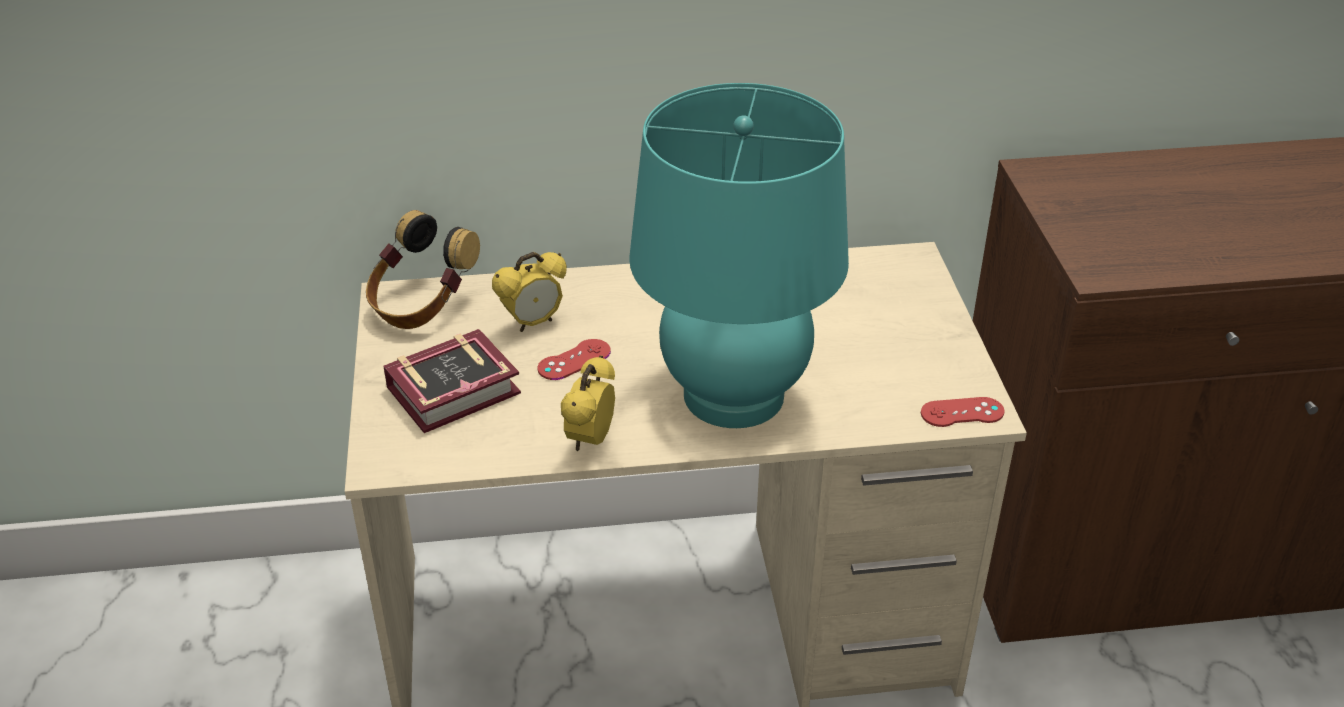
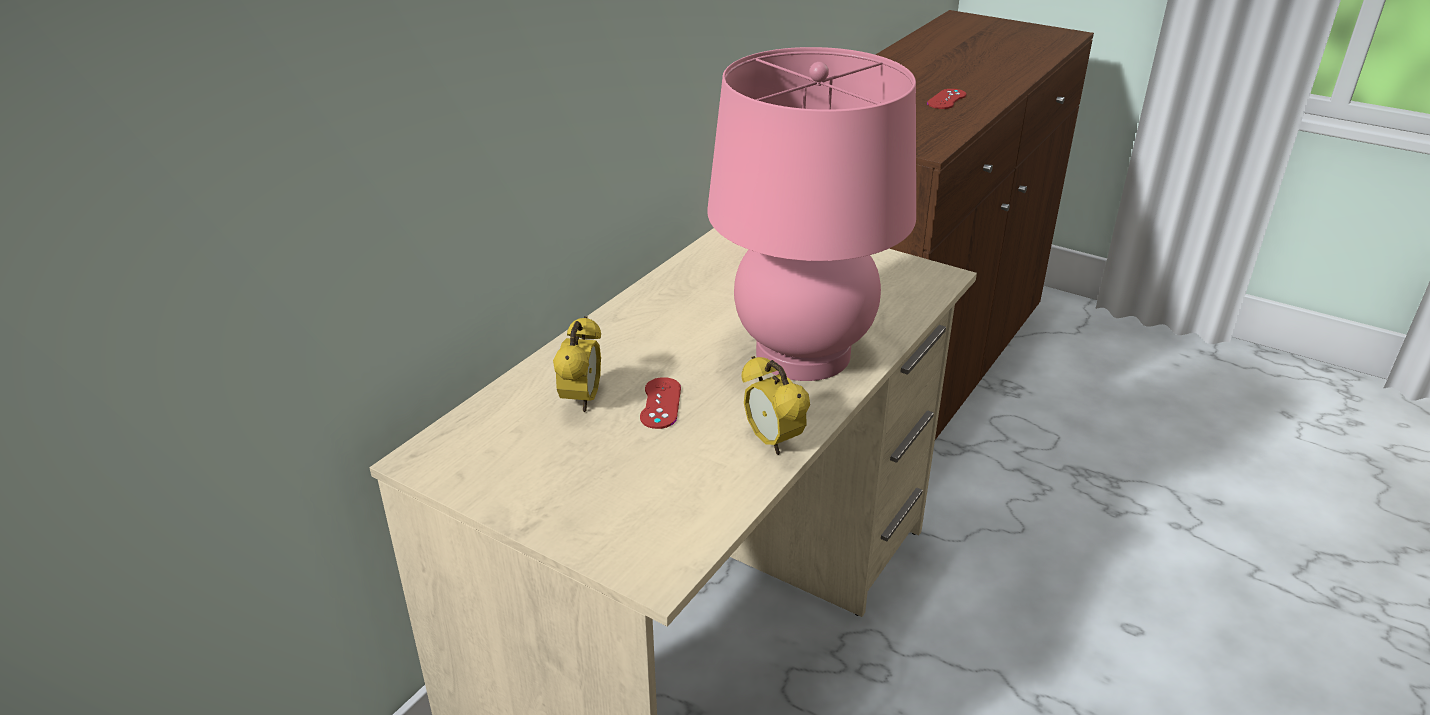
camera: 50 degrees left, 5 degrees down
(422, 305) = (463, 447): headphones -> none
(459, 390) = (616, 480): book -> none
(733, 395) = (803, 354): turquoise table lamp -> pink table lamp
(962, 412) = (932, 282): red game controller -> red game controller (946, 99)

